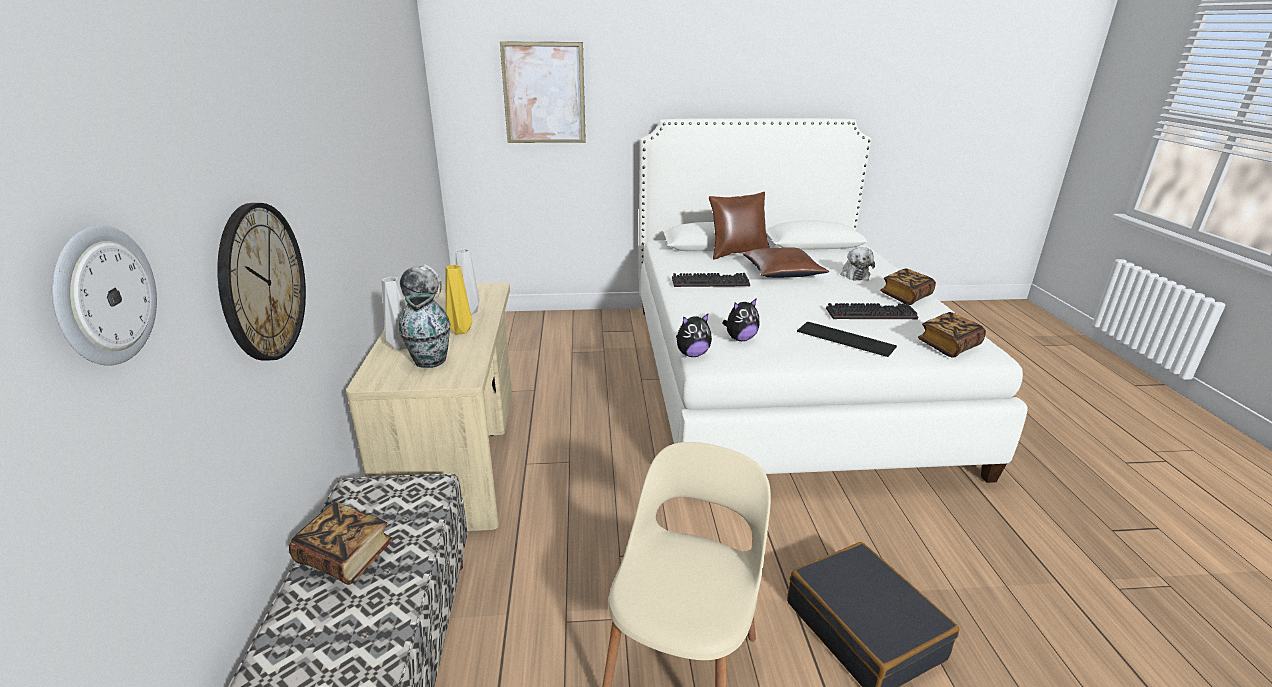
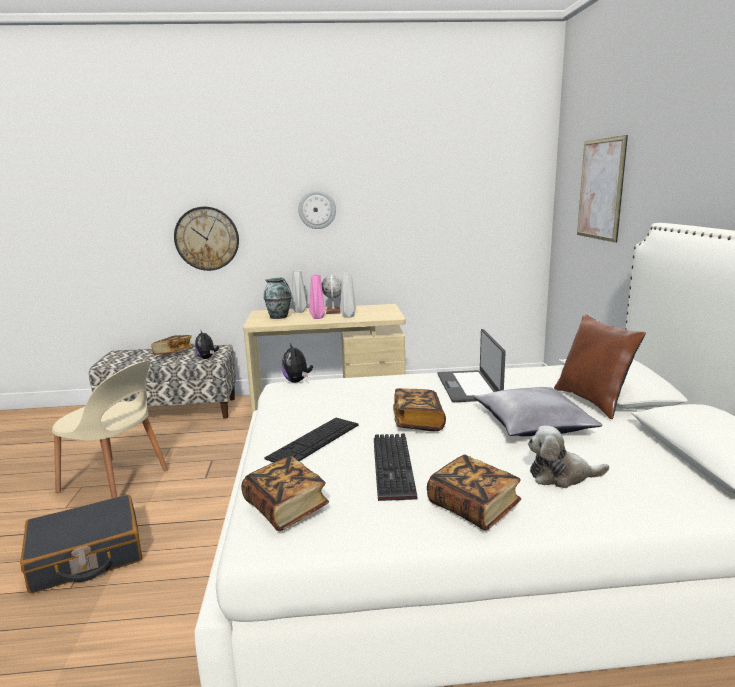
camera: 90 degrees right, 10 degrees down
(103, 296) = (118, 213): wall clock -> wall clock (317, 209)
(461, 331) = (318, 318): yellow vase -> pink vase
(711, 282) = (469, 386): keyboard -> laptop
(740, 339) = (318, 394): plush toy -> plush toy (207, 358)
(782, 272) = (533, 424): brown pillow -> grey pillow
(793, 302) = (418, 422): none -> book

